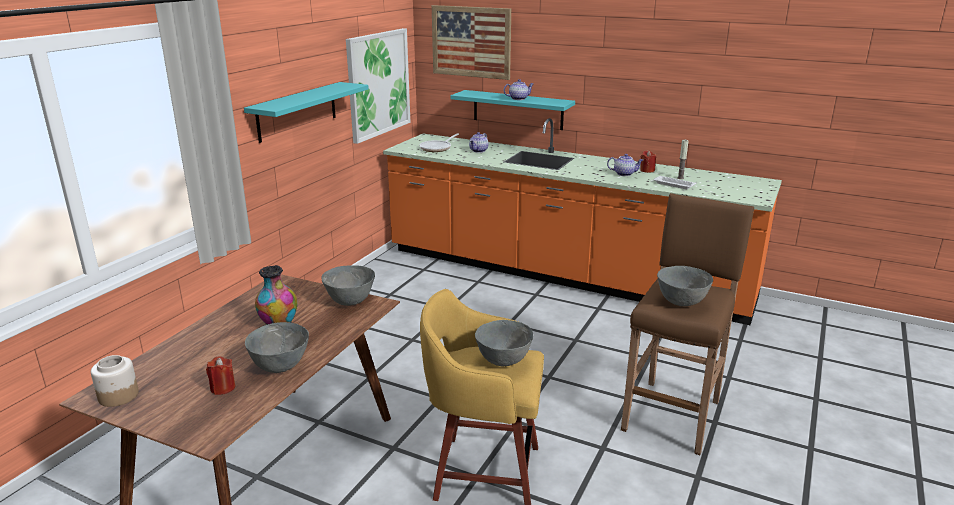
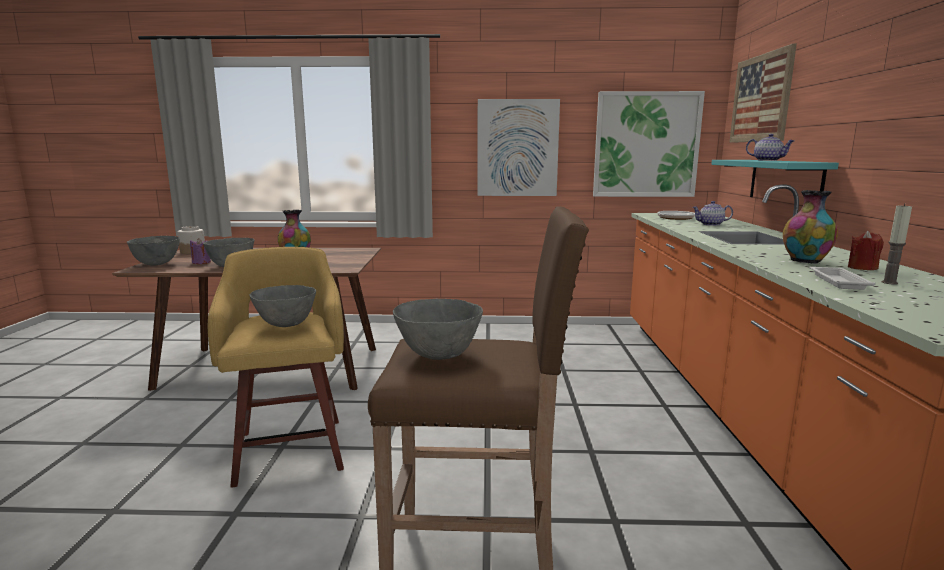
camera: 65 degrees right, 10 degrees down
(223, 388) = (201, 262): red candle -> purple candle
(297, 111) = (517, 148): turquoise shelf -> picture
(350, 301) = (345, 264): grey bowl -> grey bowl (156, 264)
(624, 174) = (805, 261): teapot -> vase

